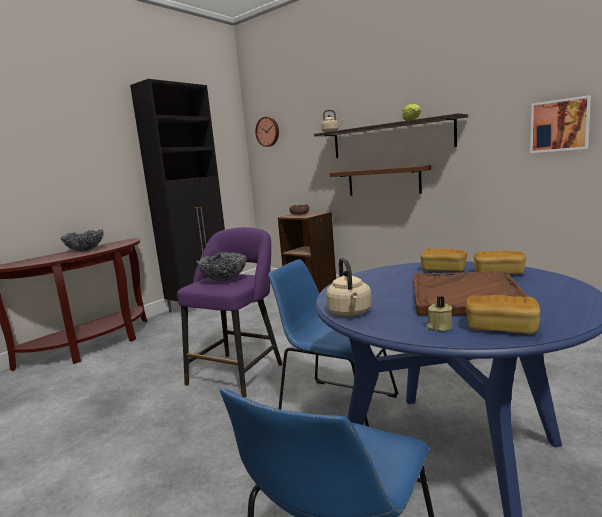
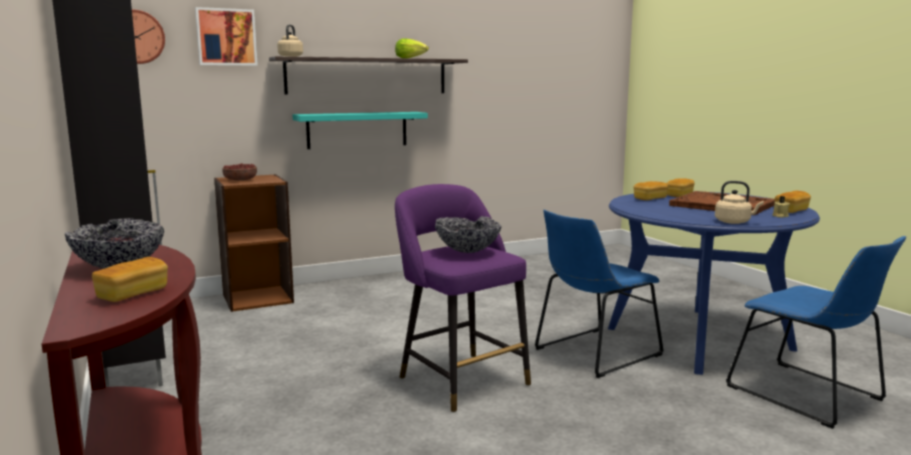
camera: 65 degrees left, 0 degrees up
(38, 260) = (132, 294): none -> bread
(383, 181) = (357, 130): brown shelf -> turquoise shelf
(559, 125) = (526, 82): picture -> picture (226, 37)

